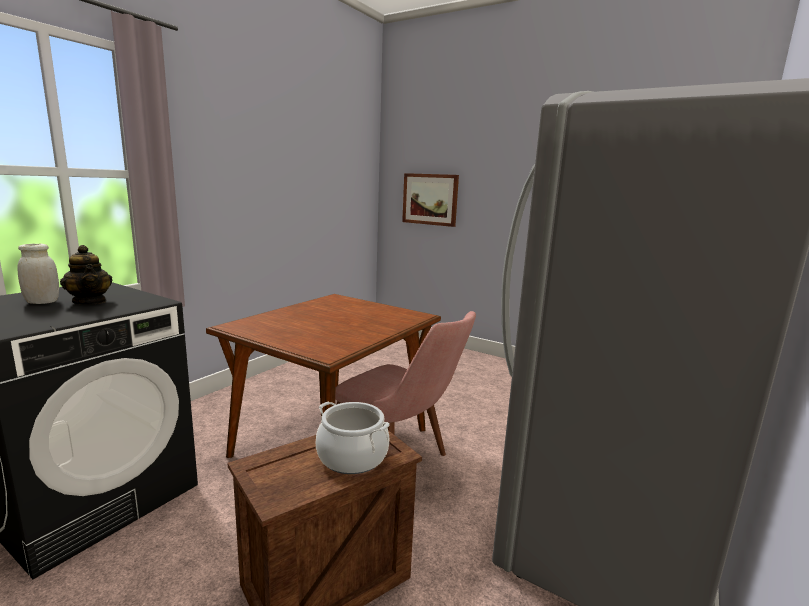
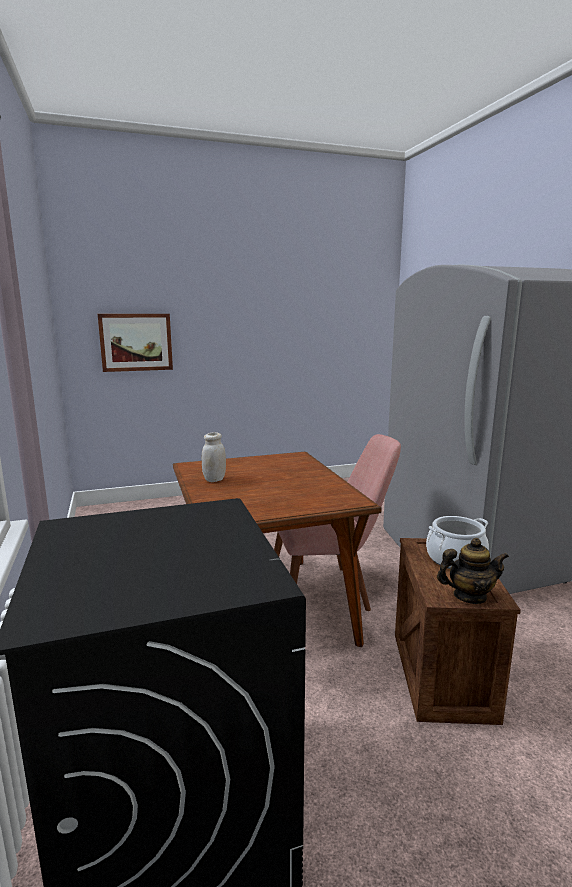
camera: 50 degrees left, 0 degrees up
(42, 302) = (125, 560): white jar -> white jar (214, 479)
(90, 302) = (171, 535): teapot -> teapot (469, 596)

